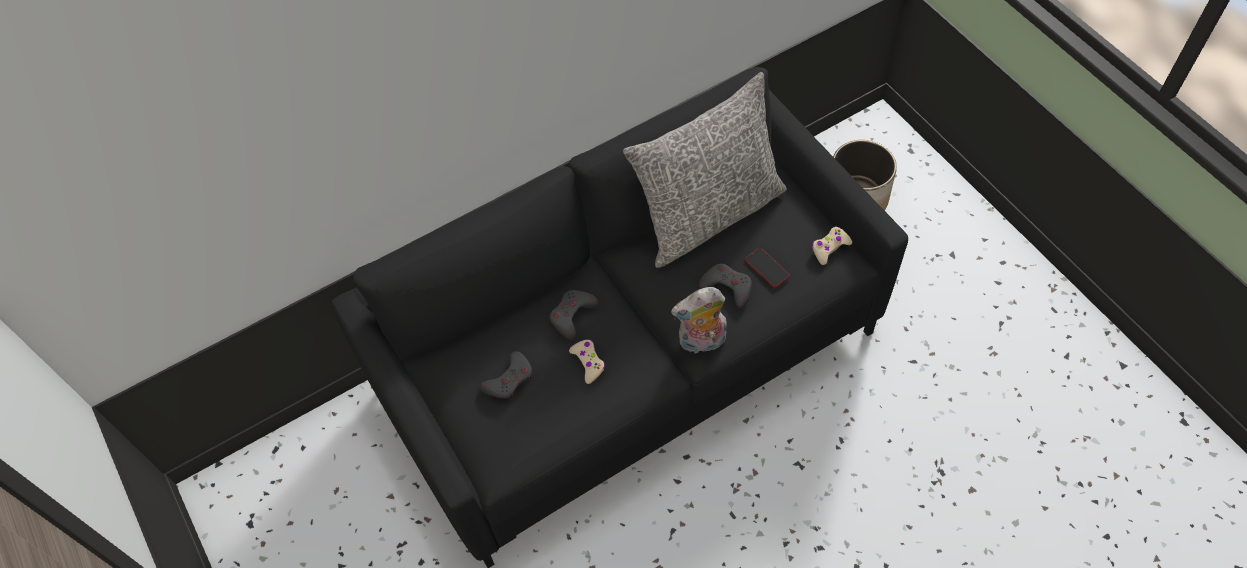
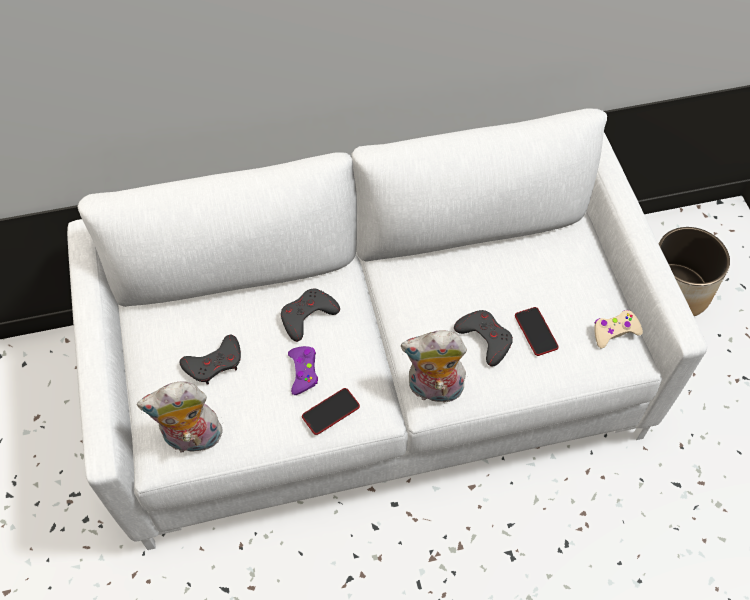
camera: 15 degrees right, 0 degrees up
(517, 448) = (192, 439): none -> plush toy
(588, 362) = (303, 372): beige game controller -> purple game controller
(624, 387) = (331, 411): none -> phone
(629, 359) = (375, 381): black sofa -> white sofa
(708, 214) = (495, 254): grey pillow -> none

